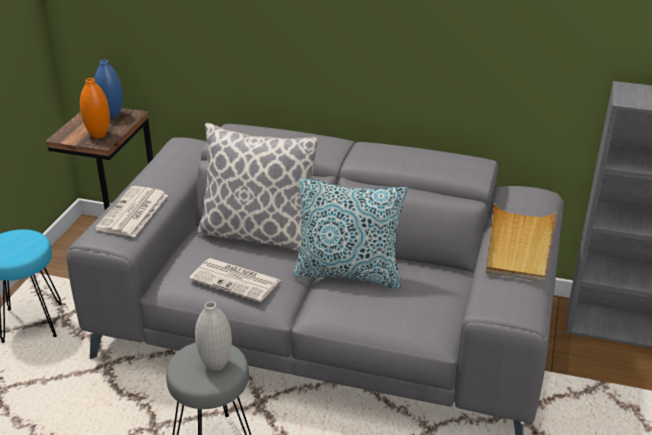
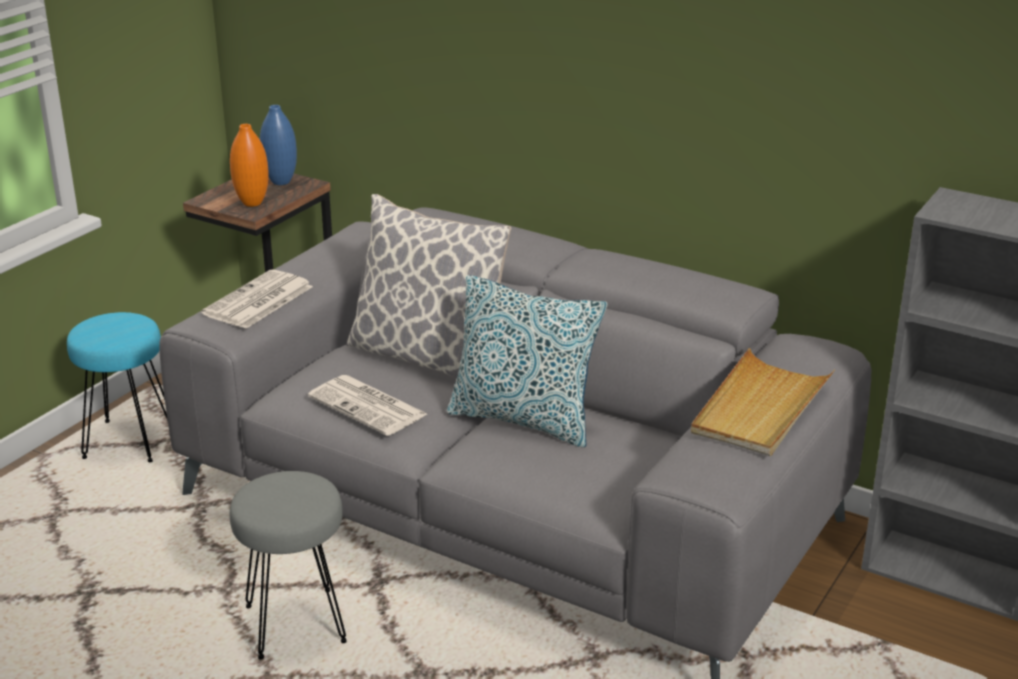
camera: 15 degrees right, 5 degrees down
(216, 365) = (296, 500): white vase -> none

